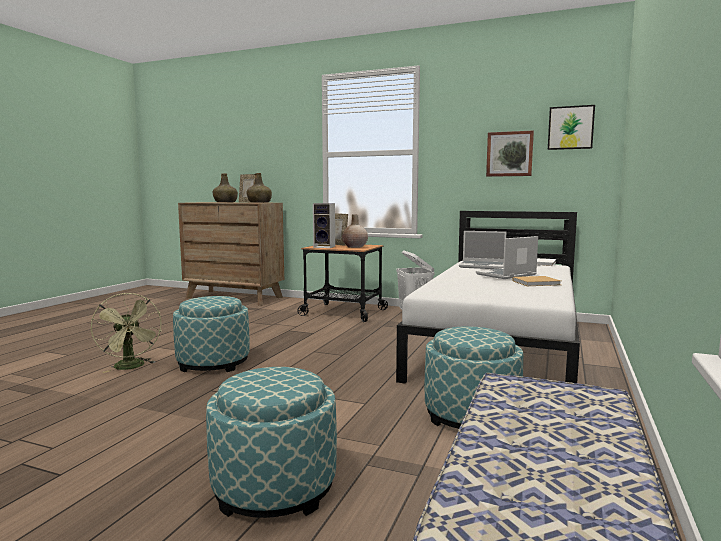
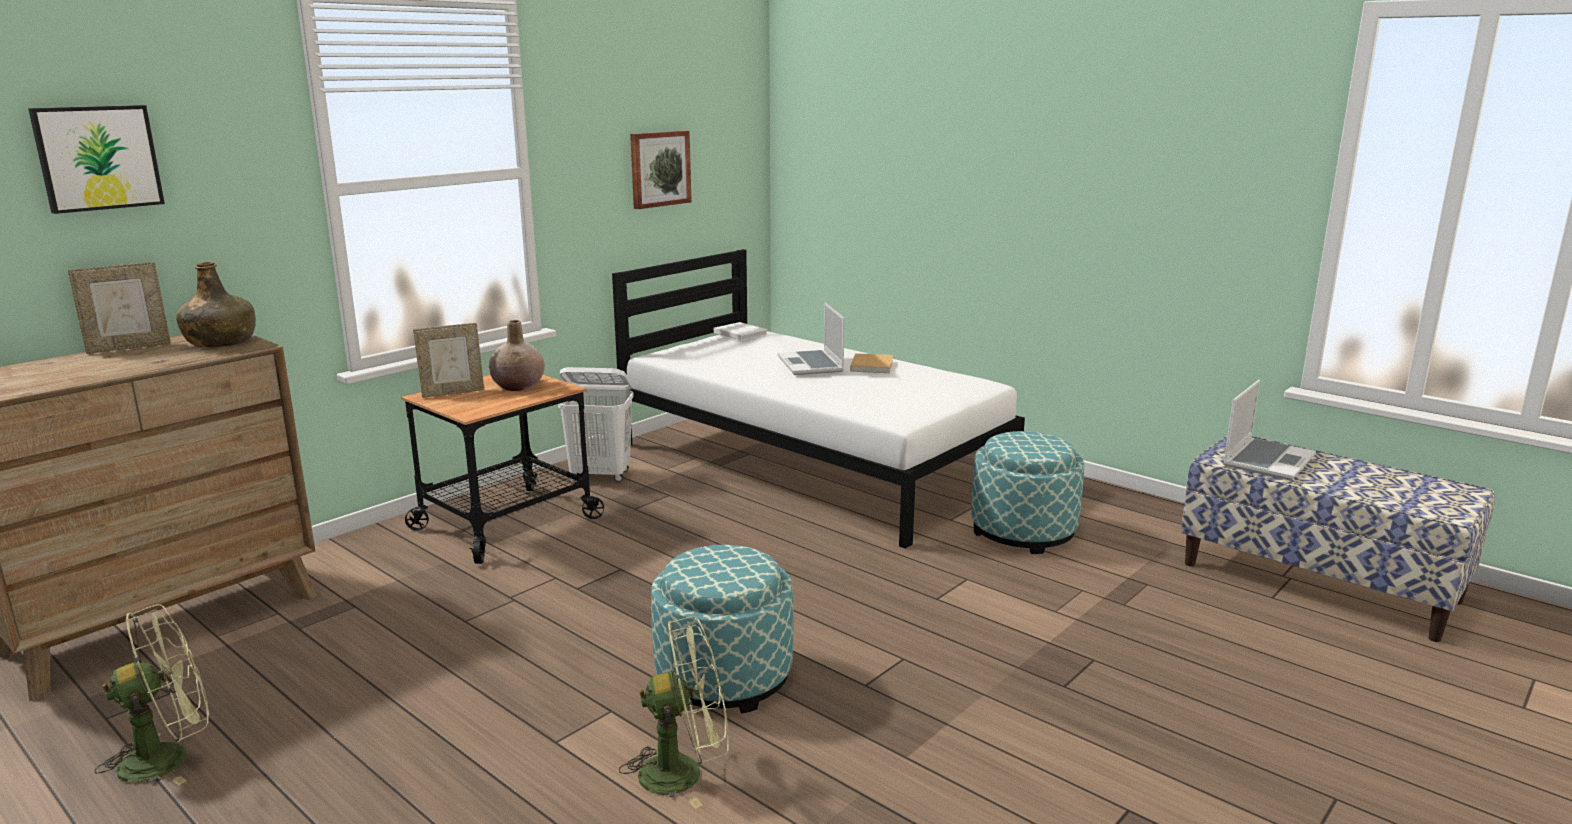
camera: 70 degrees left, 10 degrees up
(153, 313) = (169, 757): none -> green fan
(225, 202) = (108, 366): green bottle -> none
(274, 487) = (1166, 658): ottoman -> none
(325, 247) = (485, 404): speaker -> none
(483, 266) = (719, 360): laptop -> laptop (1267, 460)
(570, 128) = (722, 126): picture -> picture (97, 157)

